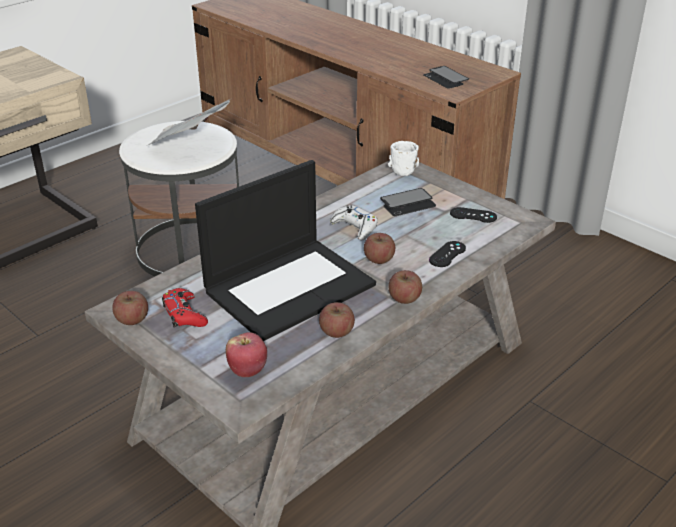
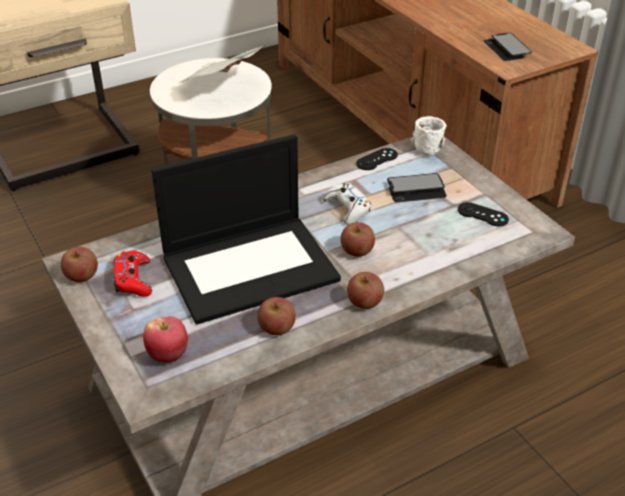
camera: 15 degrees right, 5 degrees up
(447, 254) = (434, 257): black game controller -> black game controller (377, 159)

